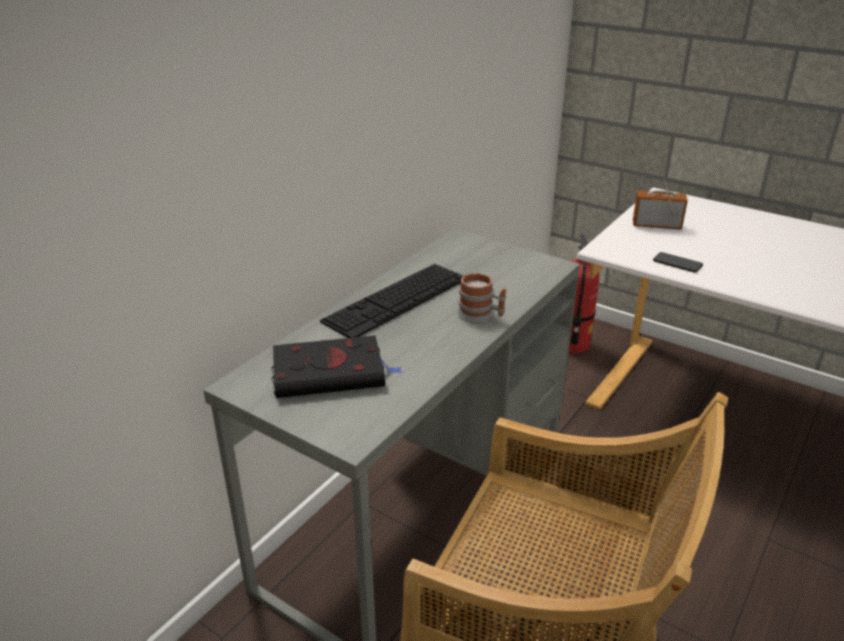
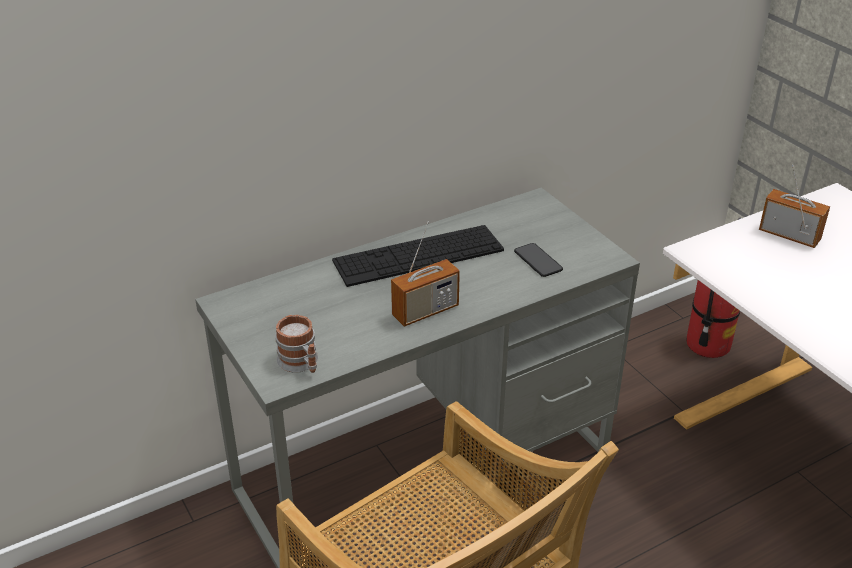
camera: 25 degrees right, 5 degrees up
(332, 373) = (306, 314): black book -> none
(441, 341) = (425, 311): none -> radio
(481, 315) = (485, 294): mug -> mug (301, 363)
(677, 263) = (767, 289): phone -> phone (538, 261)

